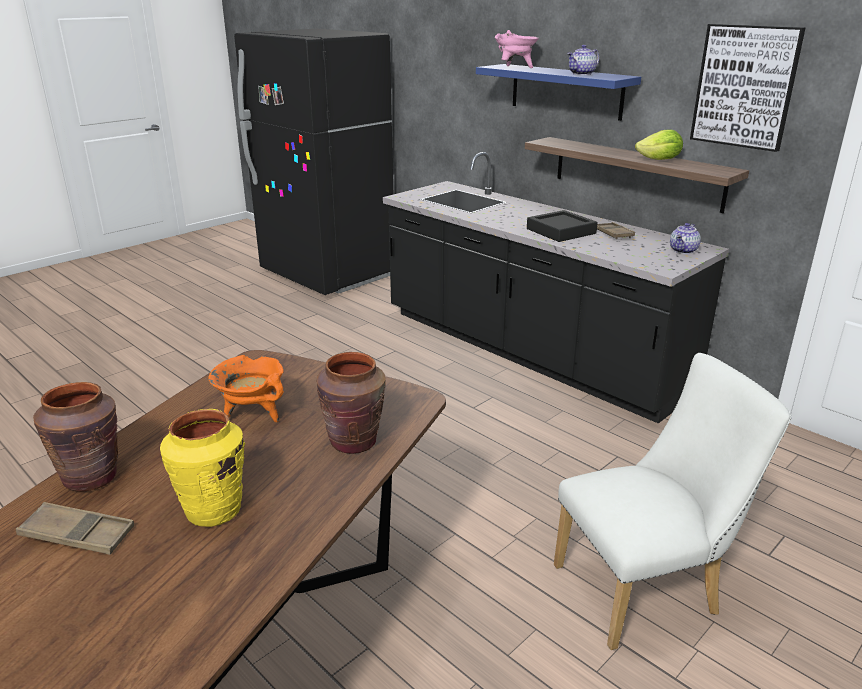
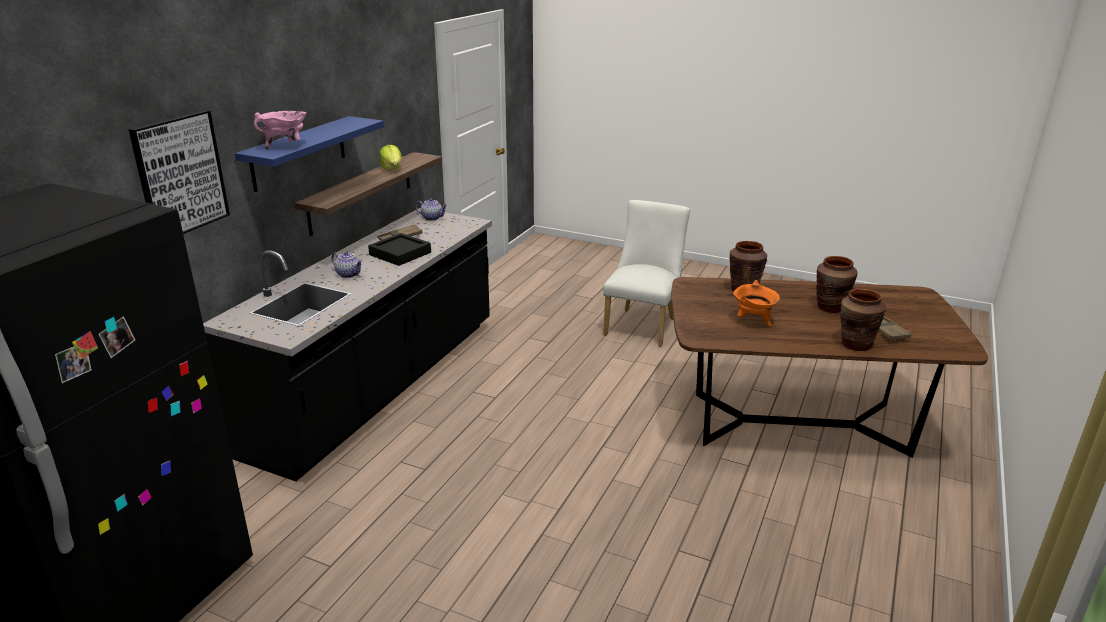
camera: 110 degrees left, 0 degrees up
(213, 510) = (830, 307): yellow vase -> brown vase
(582, 74) = (339, 127): teapot -> teapot (349, 274)
(645, 588) = (643, 325): white chair -> white chair turned 60 degrees clockwise
(745, 86) = (401, 99): picture -> picture (180, 174)

